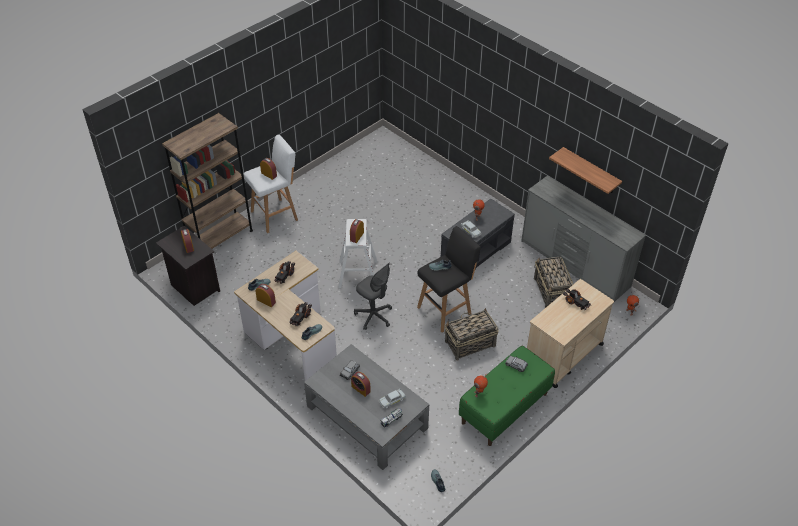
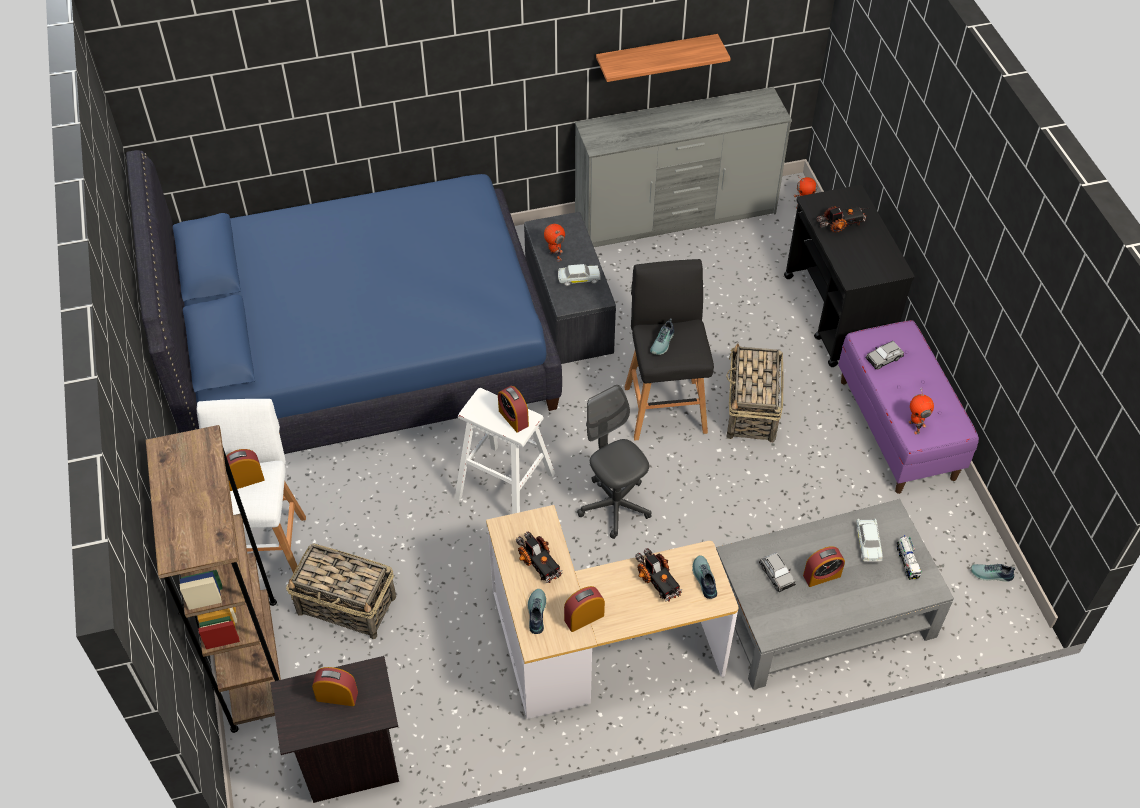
camera: 60 degrees left, 5 degrees up
(374, 316) = (614, 506): grey office chair -> grey office chair turned 105 degrees counterclockwise
(395, 196) = (362, 353): none -> blue bed
(504, 408) = (897, 429): green bench -> purple bench
(551, 292) = (711, 267): basket -> basket (347, 605)
(563, 355) = (837, 315): beige cart -> black cart

